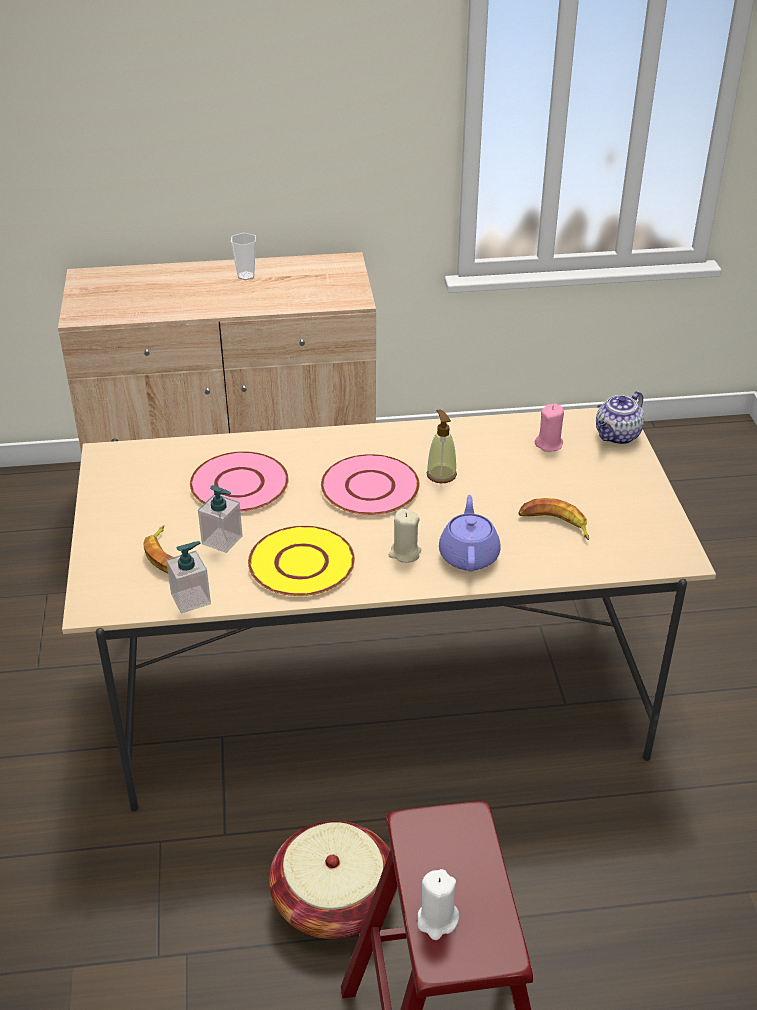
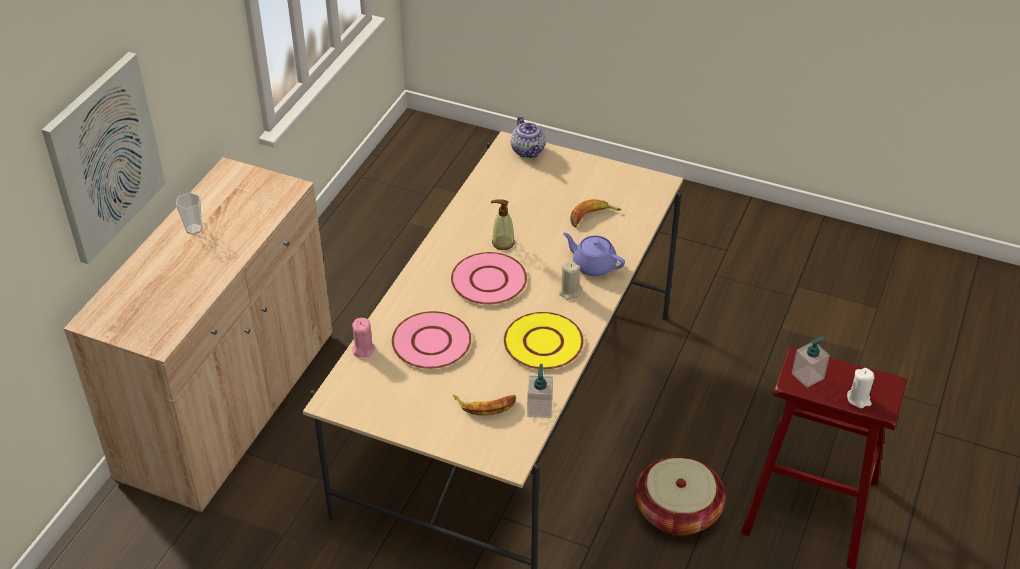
camera: 60 degrees left, 5 degrees up
(176, 140) = (104, 157): none -> picture
(222, 540) = (488, 372): soap dispenser -> soap dispenser (808, 376)
(549, 444) = (511, 183): pink candle -> pink candle (363, 349)

